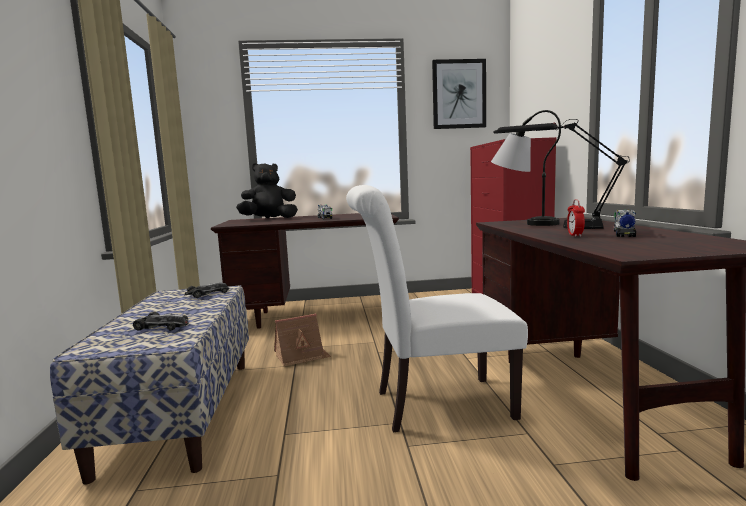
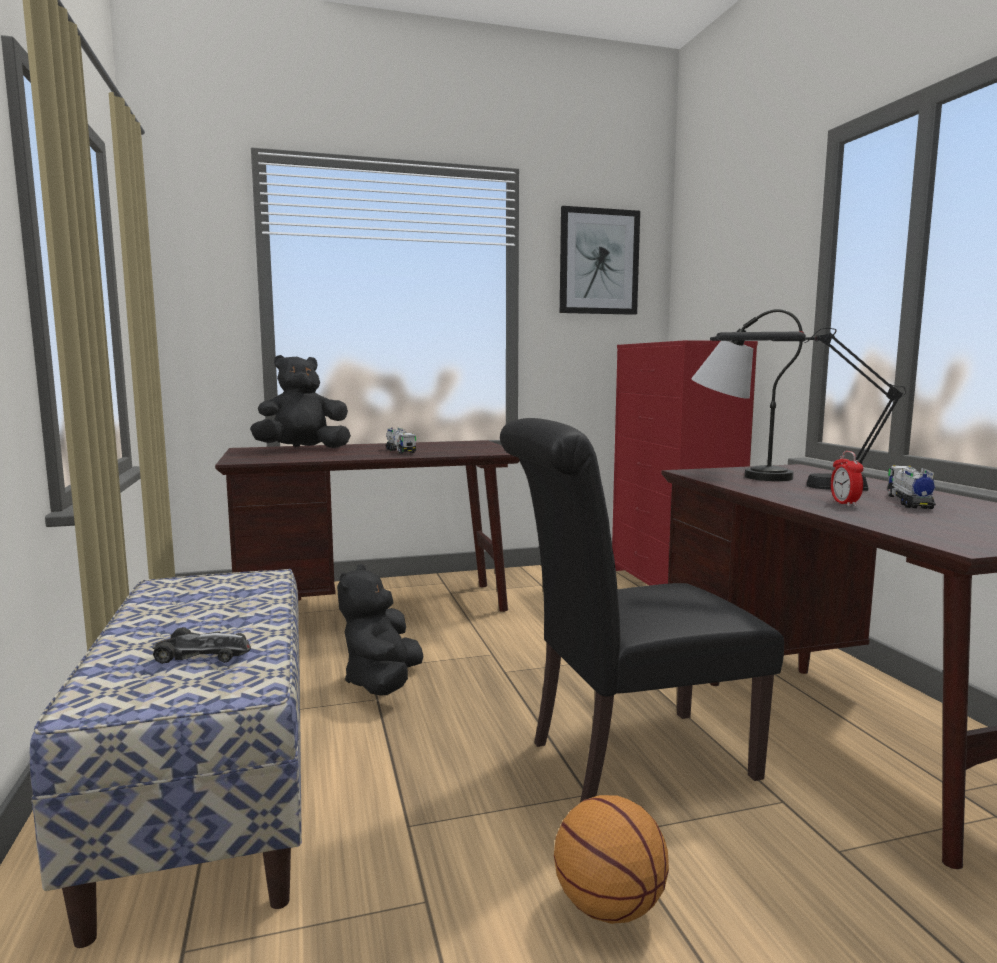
camera: 10 degrees left, 0 degrees up
(207, 293) = (241, 586): toy car -> none
(302, 356) = (383, 683): toy house -> black plush toy
(385, 486) = (608, 907): none -> basketball
(434, 404) = (628, 760): white chair -> black chair

